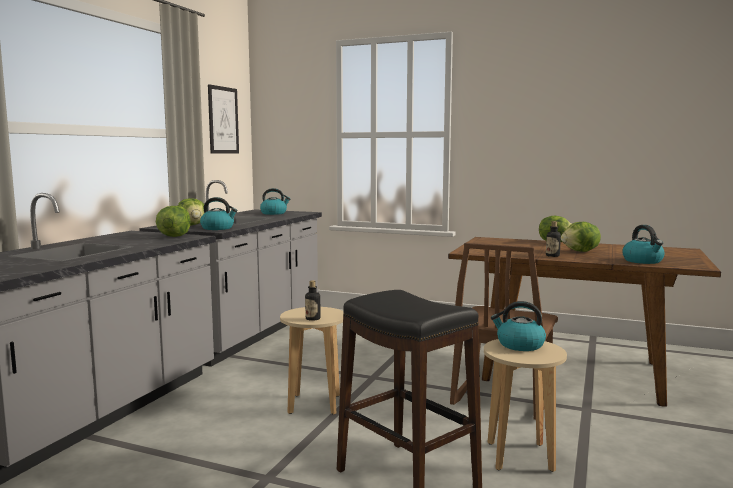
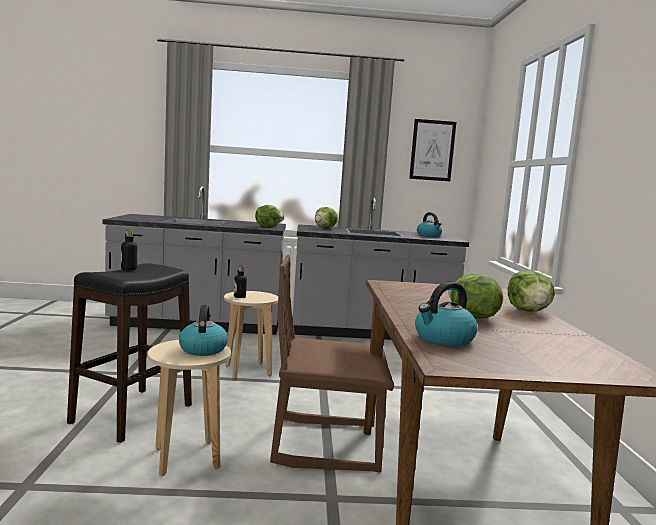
camera: 65 degrees right, 0 degrees up
(218, 228) = (317, 230): kettle -> none
(552, 256) = (413, 306): bottle -> bottle (129, 269)

